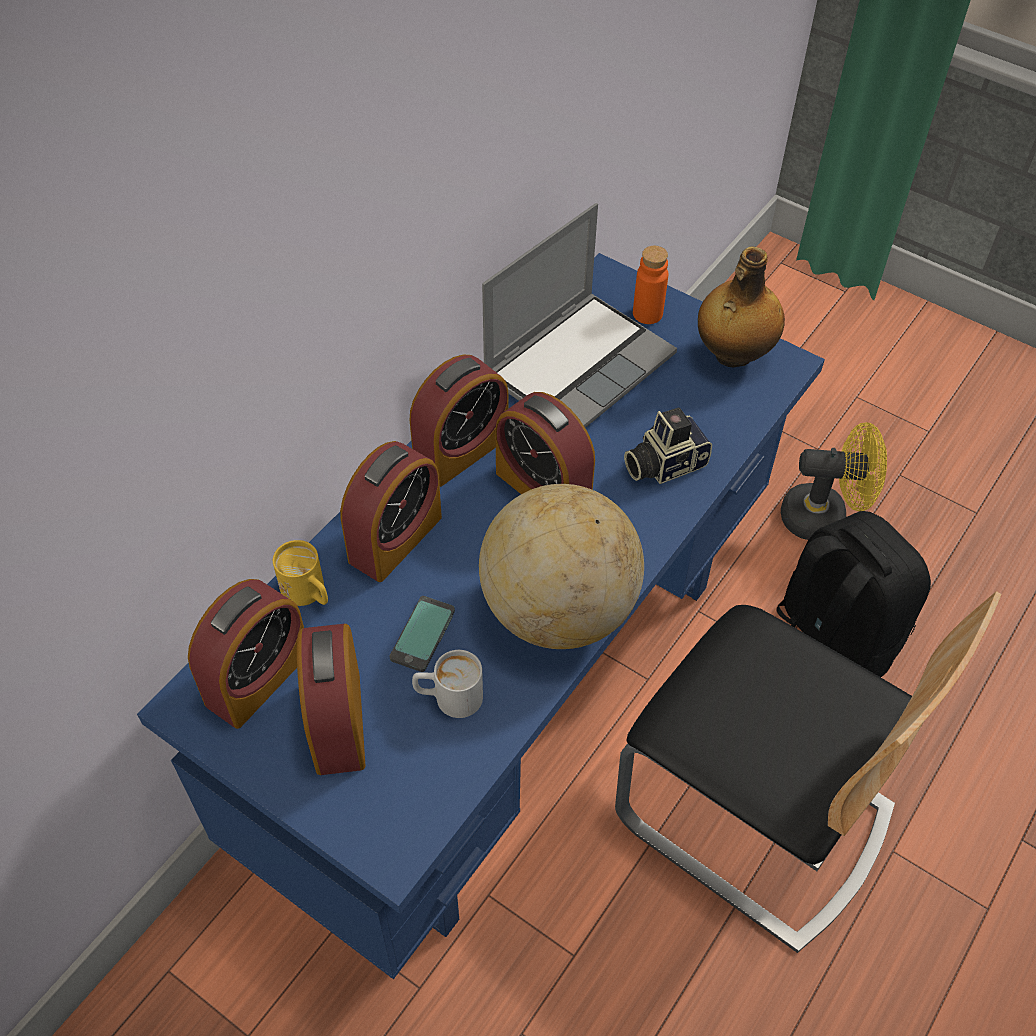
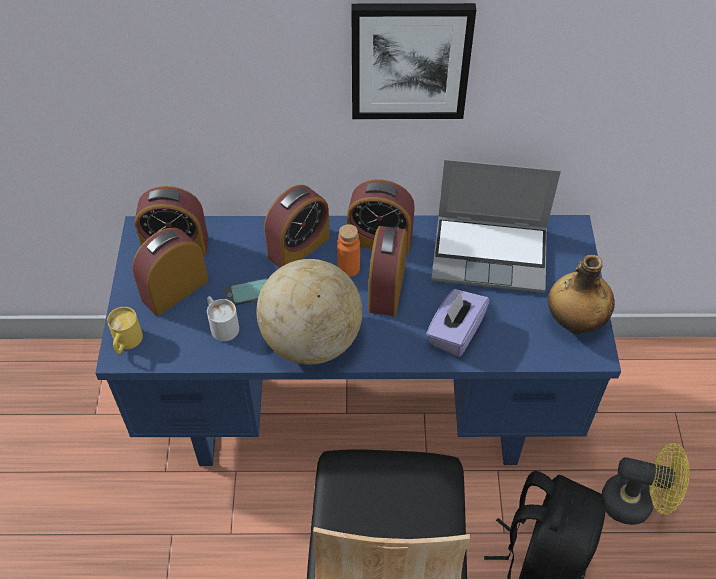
camera: 55 degrees right, 0 degrees up
(309, 594) = (237, 234): yellow mug -> yellow mug (126, 343)
(395, 539) = (299, 247): alarm clock -> alarm clock turned 45 degrees counterclockwise
(415, 169) = (410, 61): none -> picture
(647, 313) = (564, 263): orange bottle -> orange bottle (348, 268)
(663, 464) = (455, 333): camera -> purple tissue box
(824, 517) = (636, 503): yellow fan -> yellow fan turned 45 degrees counterclockwise

